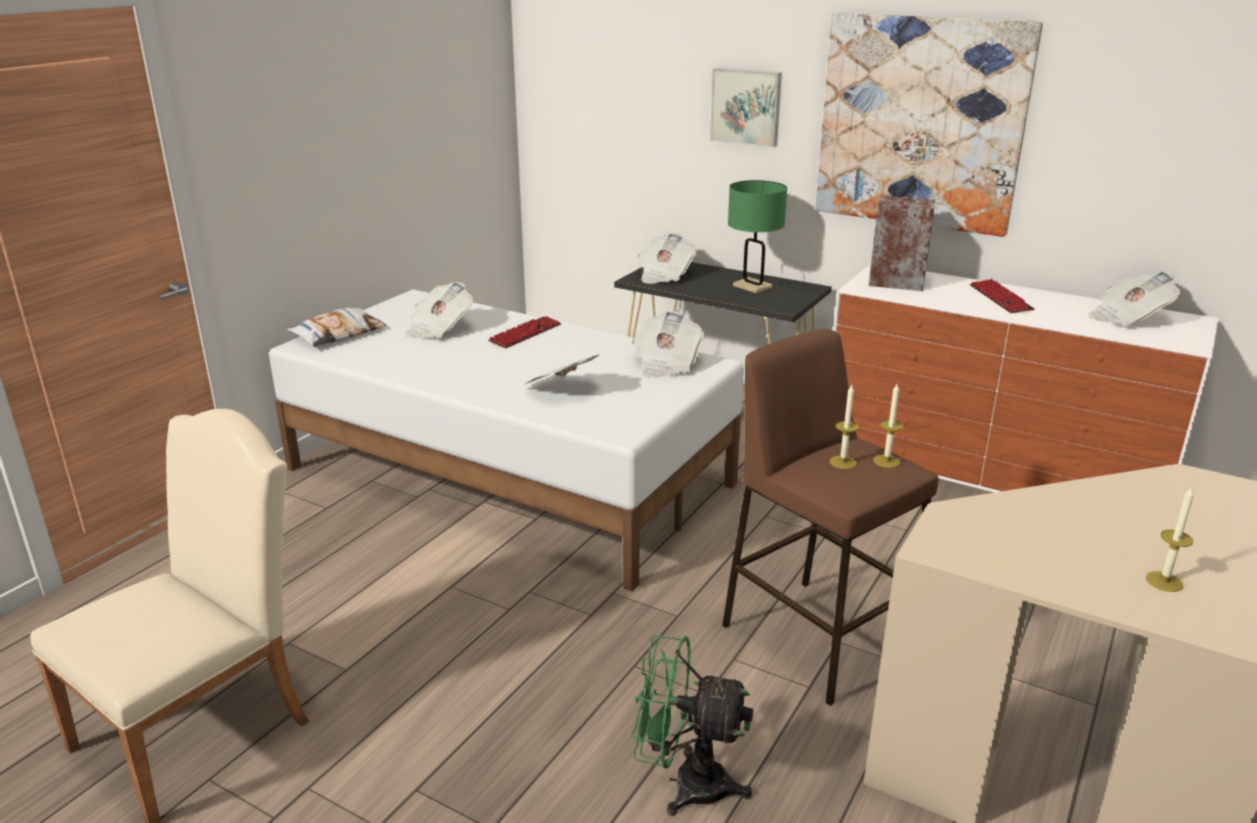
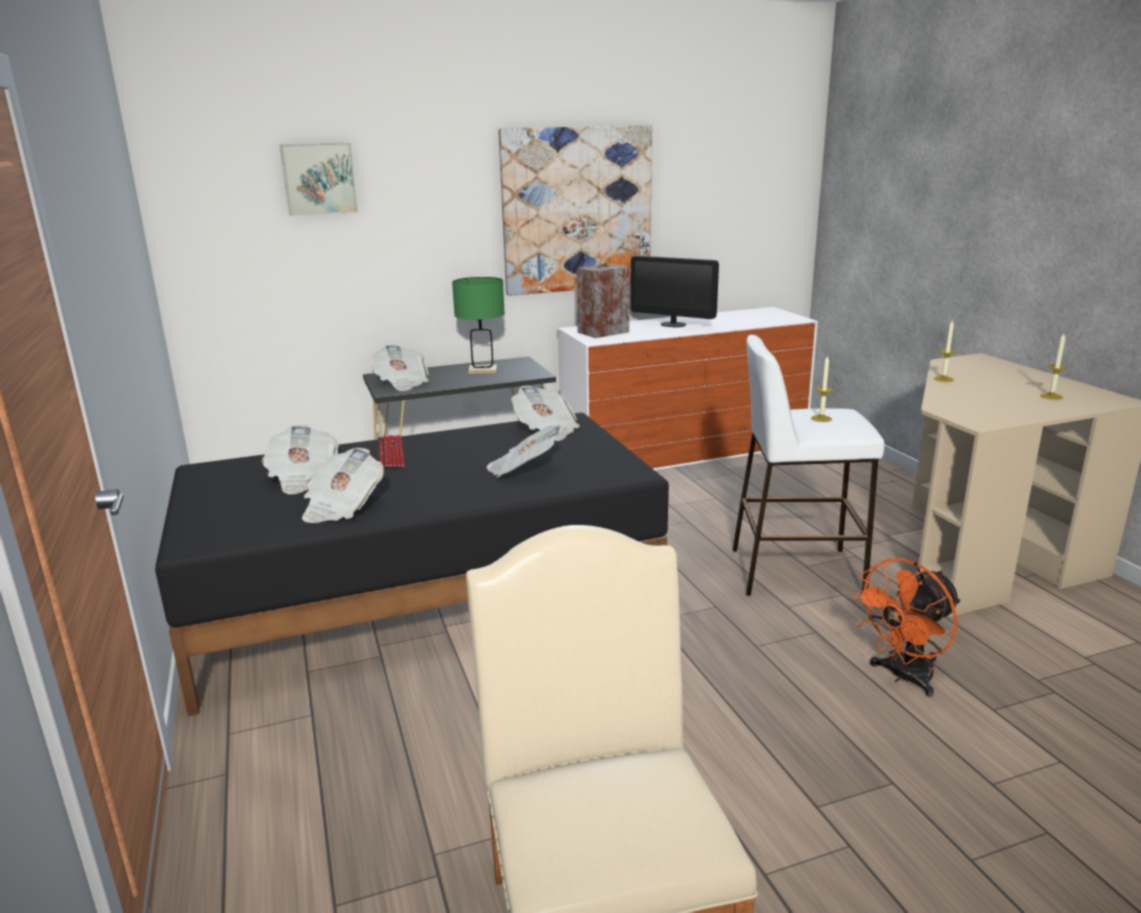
camera: 50 degrees left, 5 degrees down
(338, 334) = (207, 520): pillow -> none
(509, 475) = (423, 599): white bed -> black bed
(686, 783) = (903, 677): green fan -> orange fan
(746, 106) = (429, 217): picture -> picture (319, 179)
(815, 638) = (794, 571): brown stool -> white stool
(886, 461) = (833, 410): candle -> candle (943, 379)
(1000, 298) = (673, 324): keyboard -> monitor
(1127, 318) = (746, 316): newspaper -> newspaper (342, 507)

